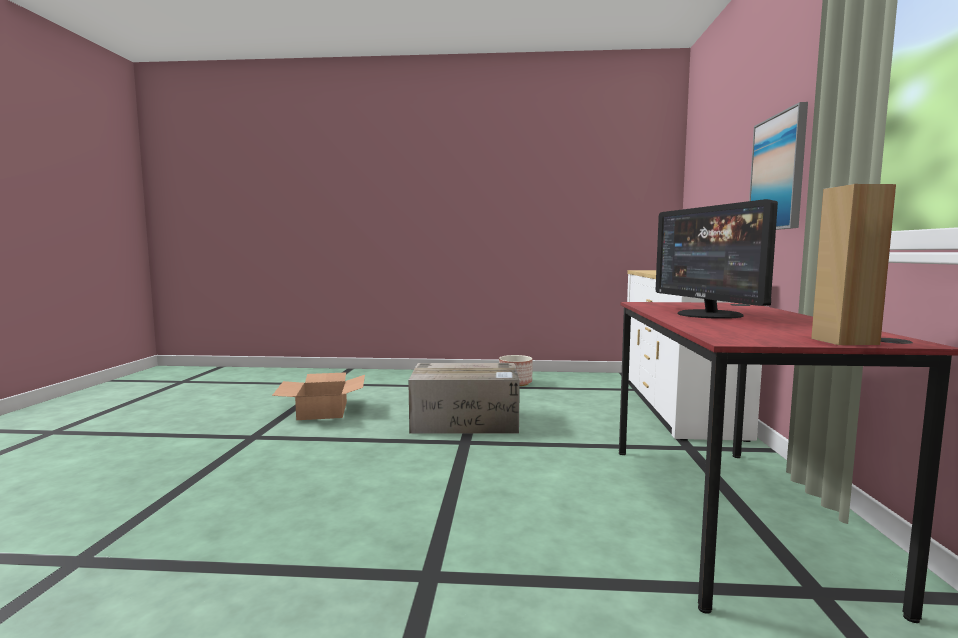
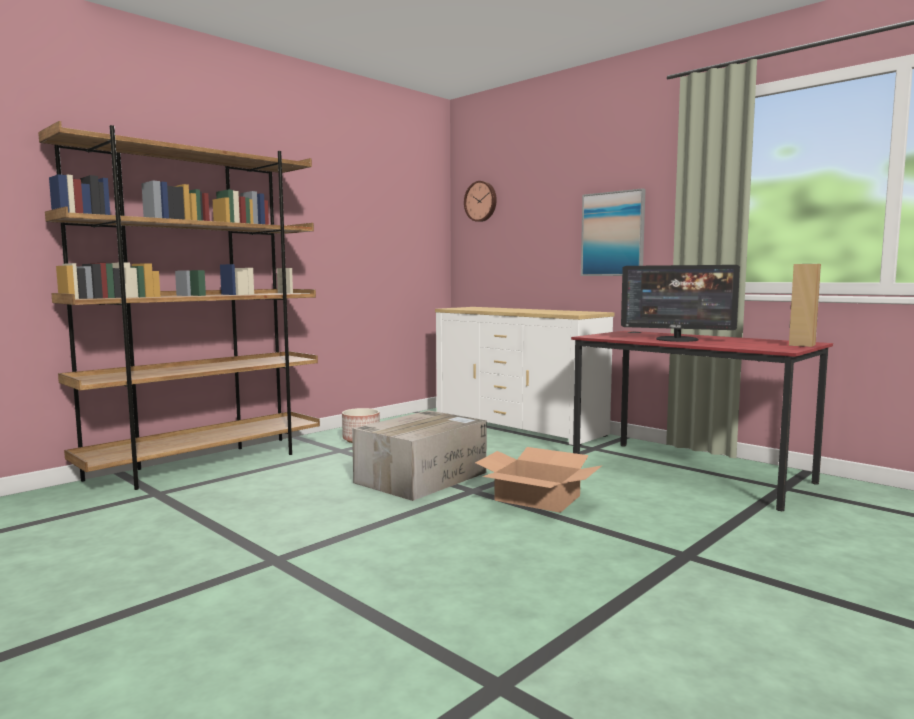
camera: 50 degrees left, 0 degrees up
(322, 410) = (258, 515): cardboard box -> cardboard box (537, 498)
(393, 374) = (206, 464): none -> brown bookcase
(698, 153) = (481, 201): none -> wall clock

